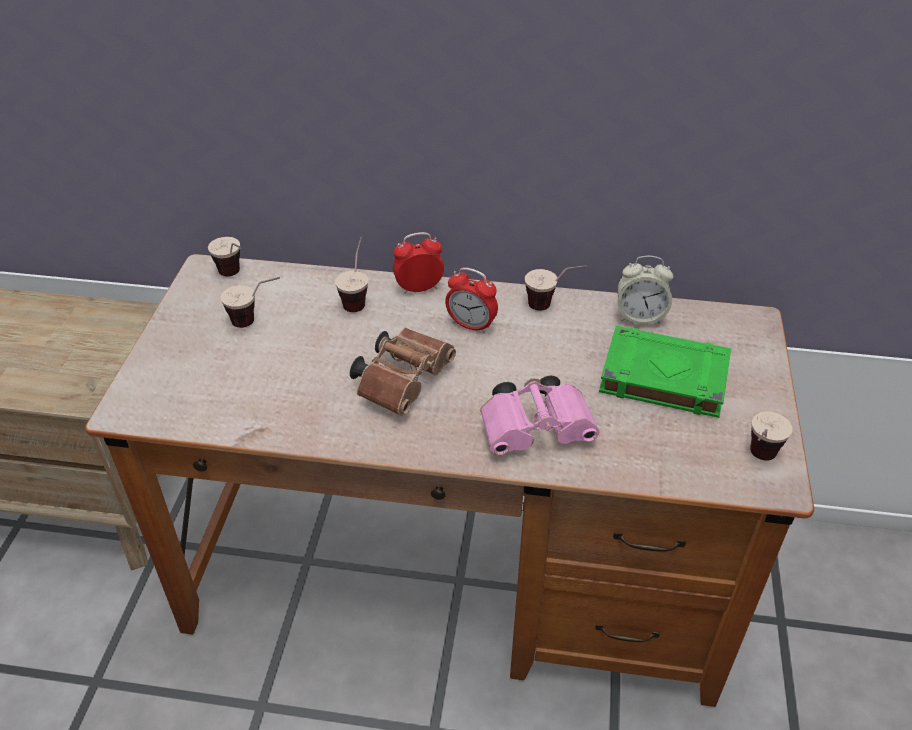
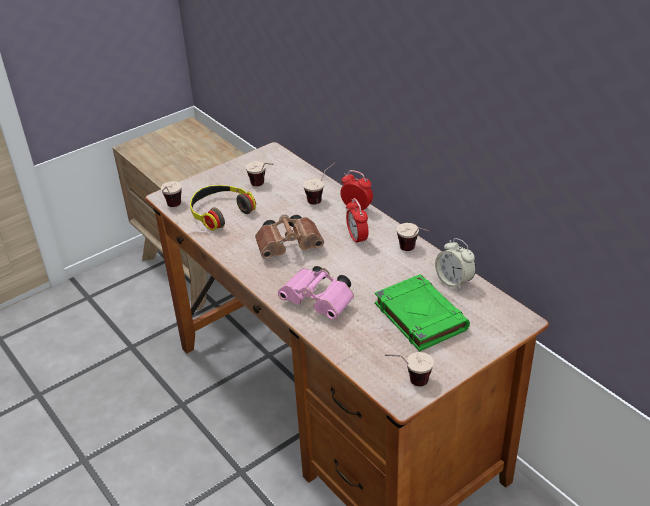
camera: 45 degrees right, 5 degrees down
(235, 277) = (279, 161): cup -> cup (172, 208)
(243, 388) = (220, 212): none -> headphones

